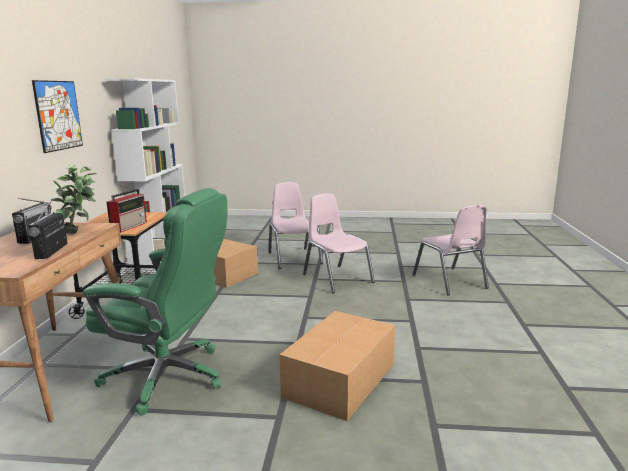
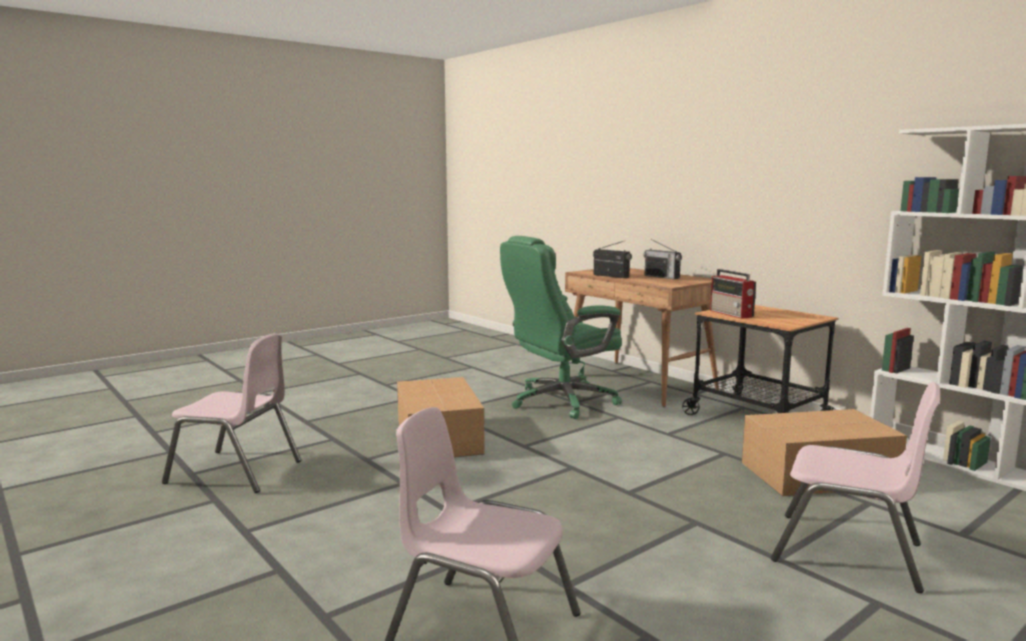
camera: 135 degrees right, 5 degrees down
(58, 115) = (798, 181): picture -> none
(80, 232) = (656, 281): potted plant -> none
(337, 278) = (671, 538): pink chair -> pink chair (235, 472)

